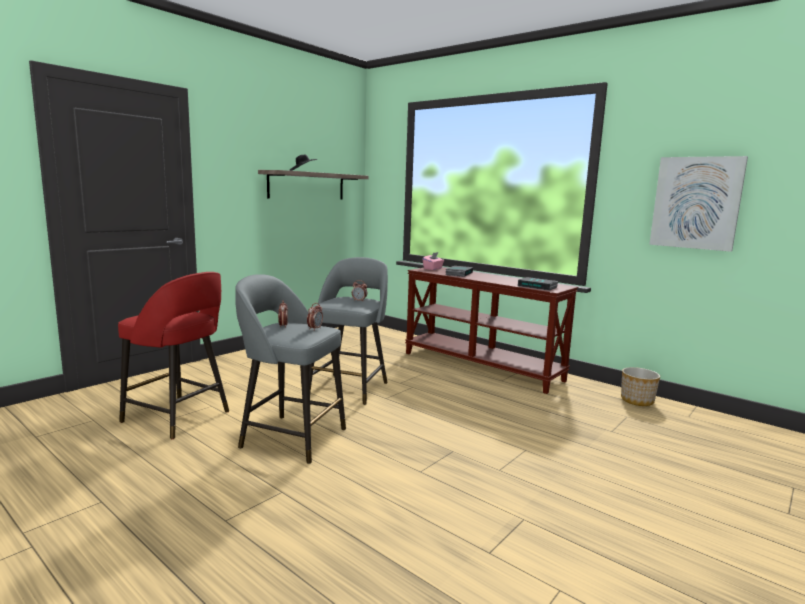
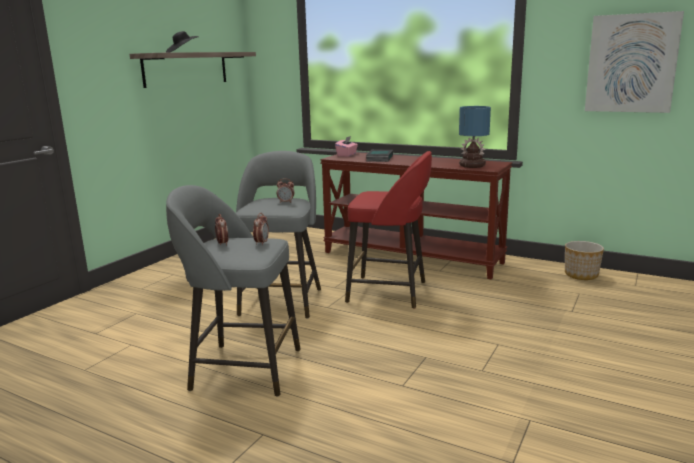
camera: 10 degrees left, 5 degrees up
(178, 417) = (97, 364): red stool -> red stool (389, 292)
(538, 286) = (473, 166): book -> table lamp

